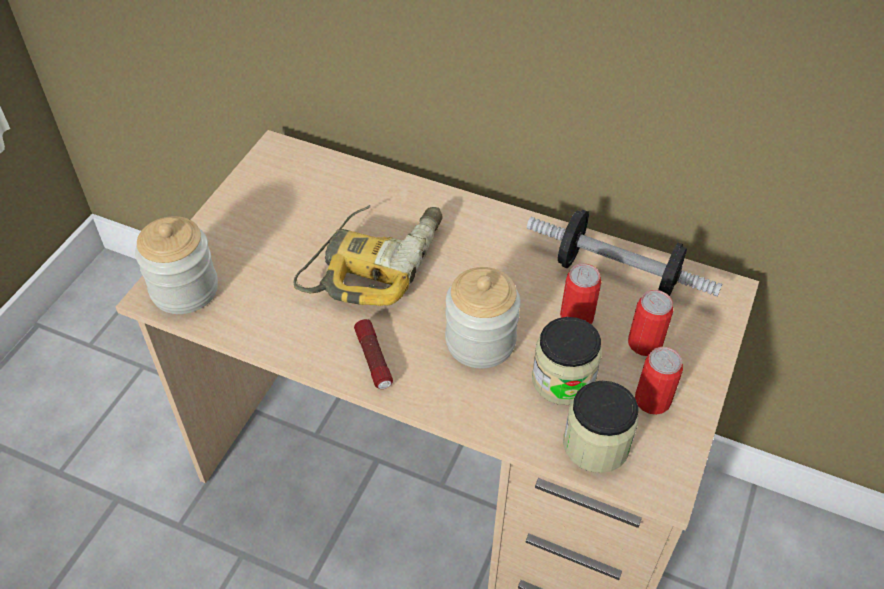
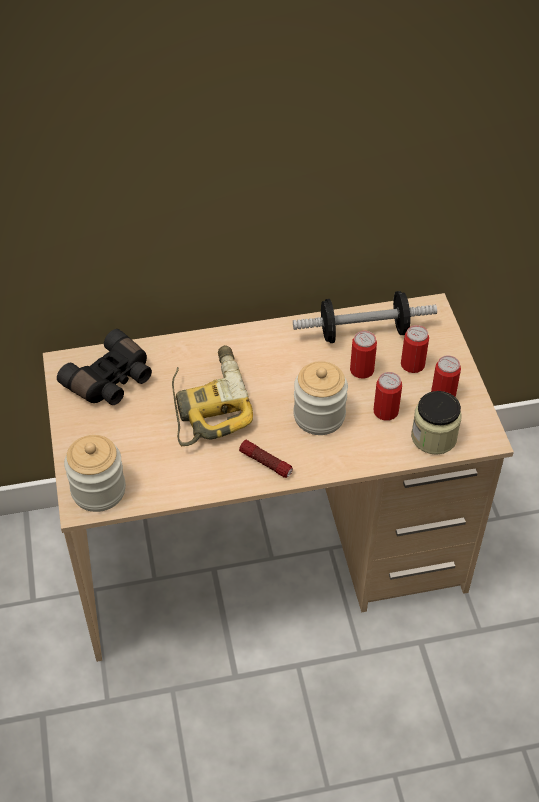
camera: 35 degrees left, 0 degrees up
(302, 189) = (112, 381): none -> black binoculars
(563, 380) = (385, 411): jar -> can

